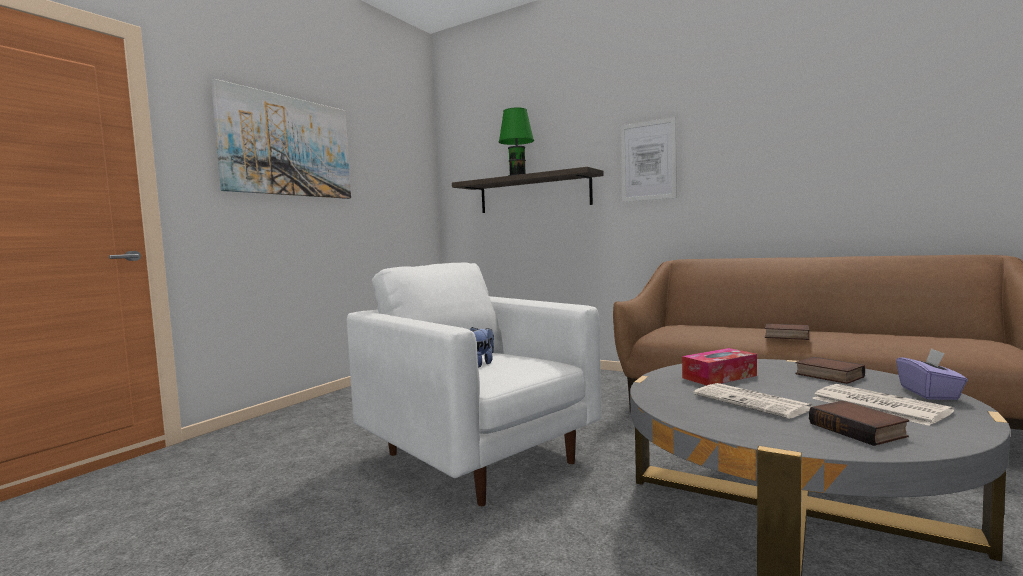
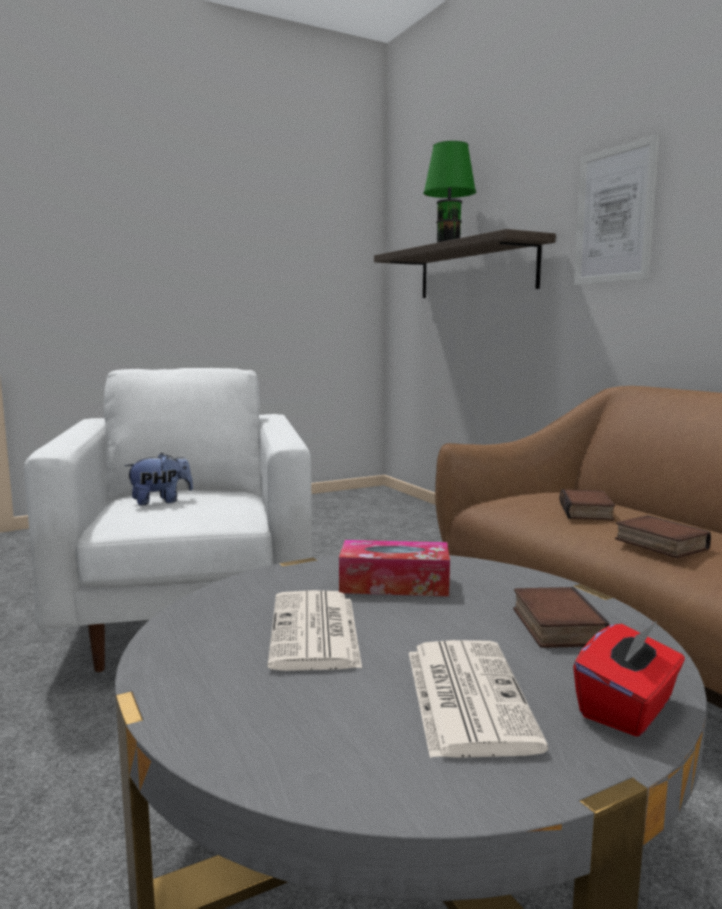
camera: 30 degrees right, 5 degrees up
(287, 146) = (149, 217): picture -> none
(859, 430) = (308, 721): book -> book (588, 512)
(929, 393) = (628, 709): purple tissue box -> red tissue box

